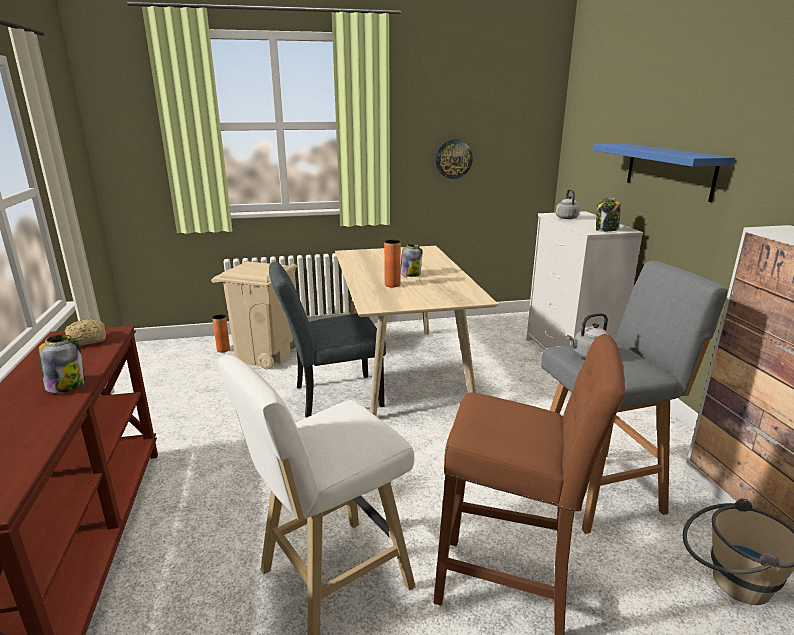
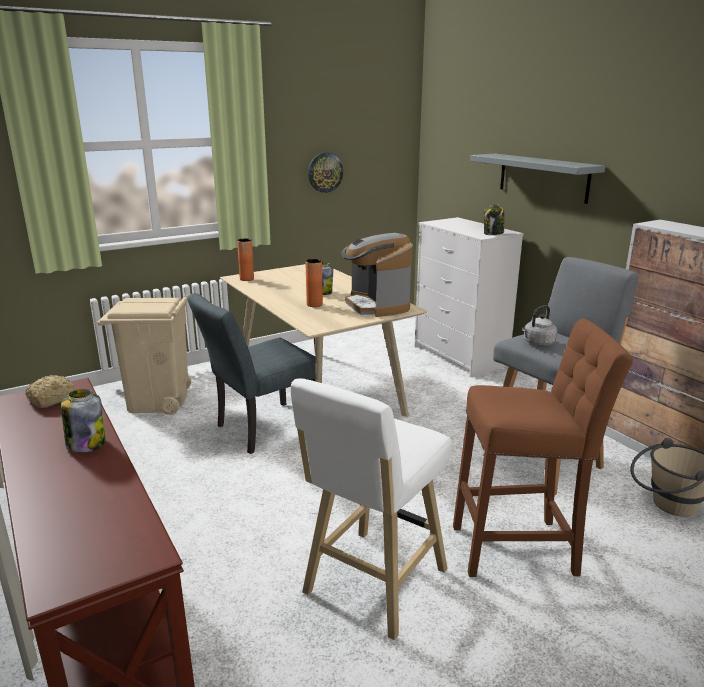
camera: 20 degrees left, 0 degrees up
(223, 349) = (104, 402): orange vase -> orange vase (247, 279)
(451, 293) = (376, 306): none -> coffee machine
(566, 217) = (448, 224): grey kettle -> none
(669, 170) = (543, 177): blue shelf -> grey shelf

